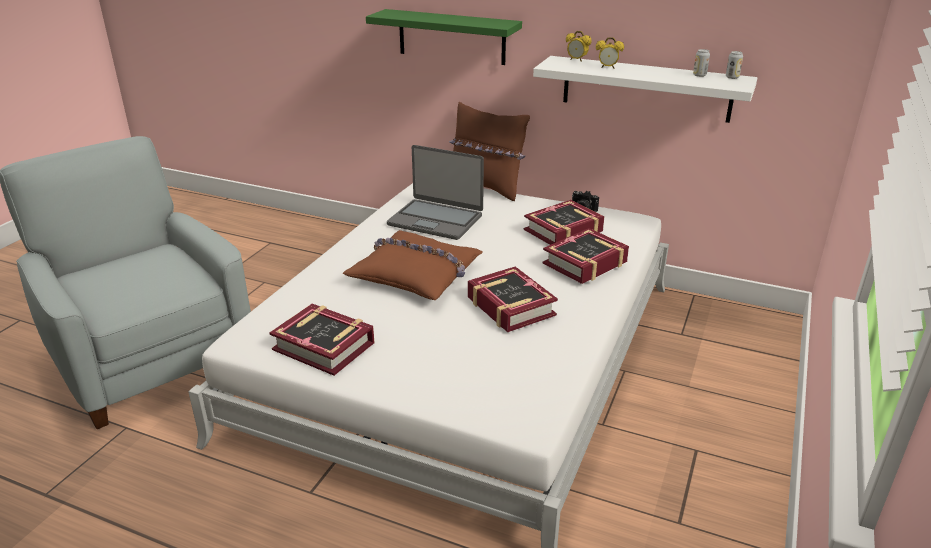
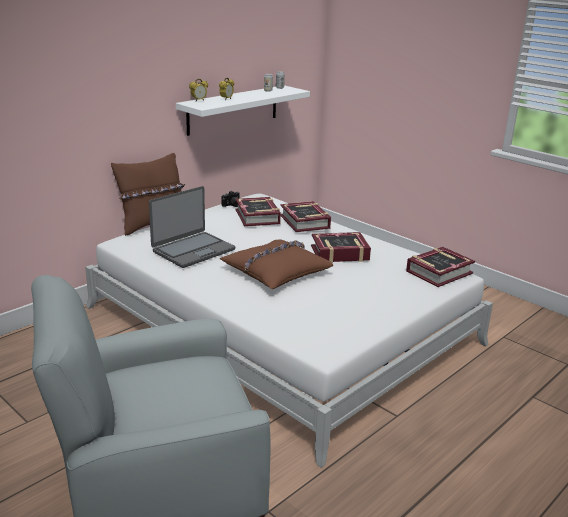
camera: 70 degrees left, 5 degrees down
(324, 346) = (350, 319): book -> book (438, 272)
(451, 37) = (100, 107): green shelf -> none

